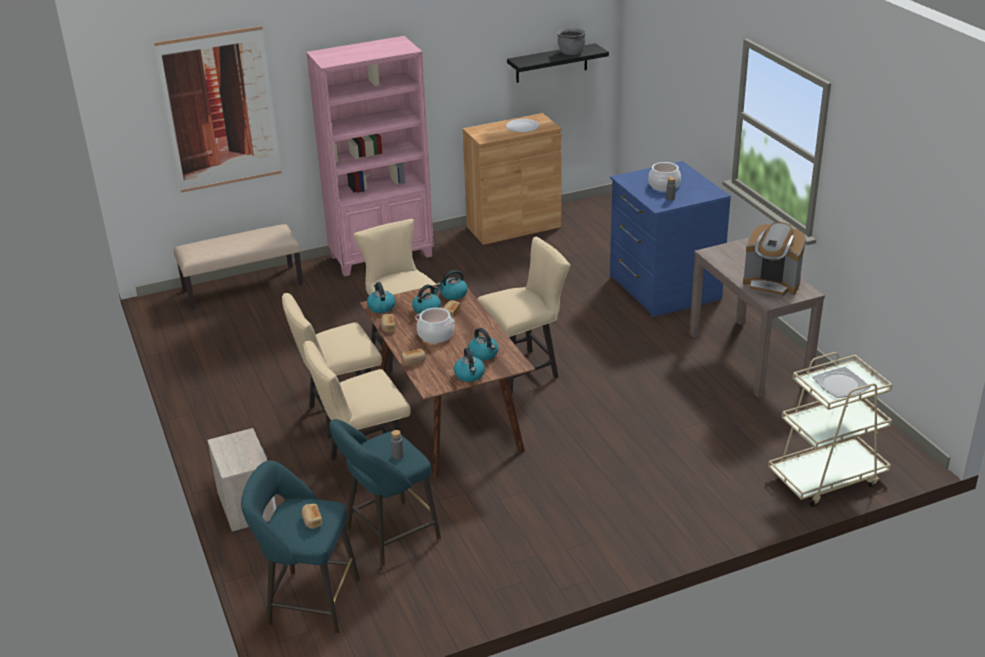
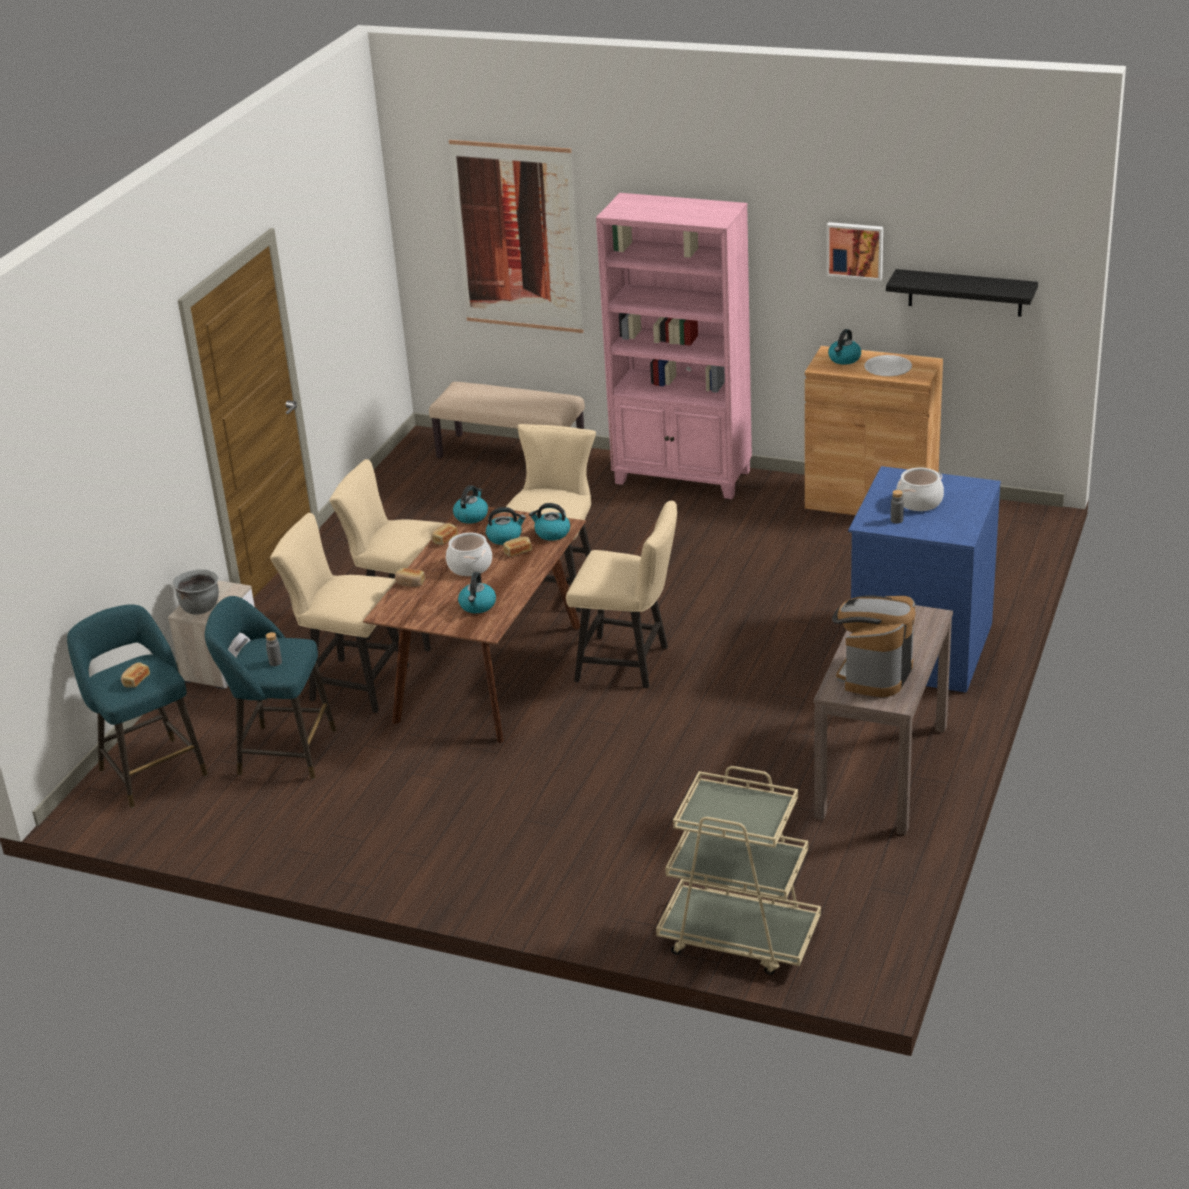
camera: 45 degrees right, 0 degrees up
(469, 375) = (433, 619): kettle -> kettle (844, 359)
(479, 52) = (855, 250): none -> picture
(571, 52) = (982, 285): grey cooking pot -> grey cooking pot (200, 608)
(771, 284) = (874, 674): coffee machine -> coffee machine turned 45 degrees clockwise
(840, 384) = (733, 812): plate -> none

